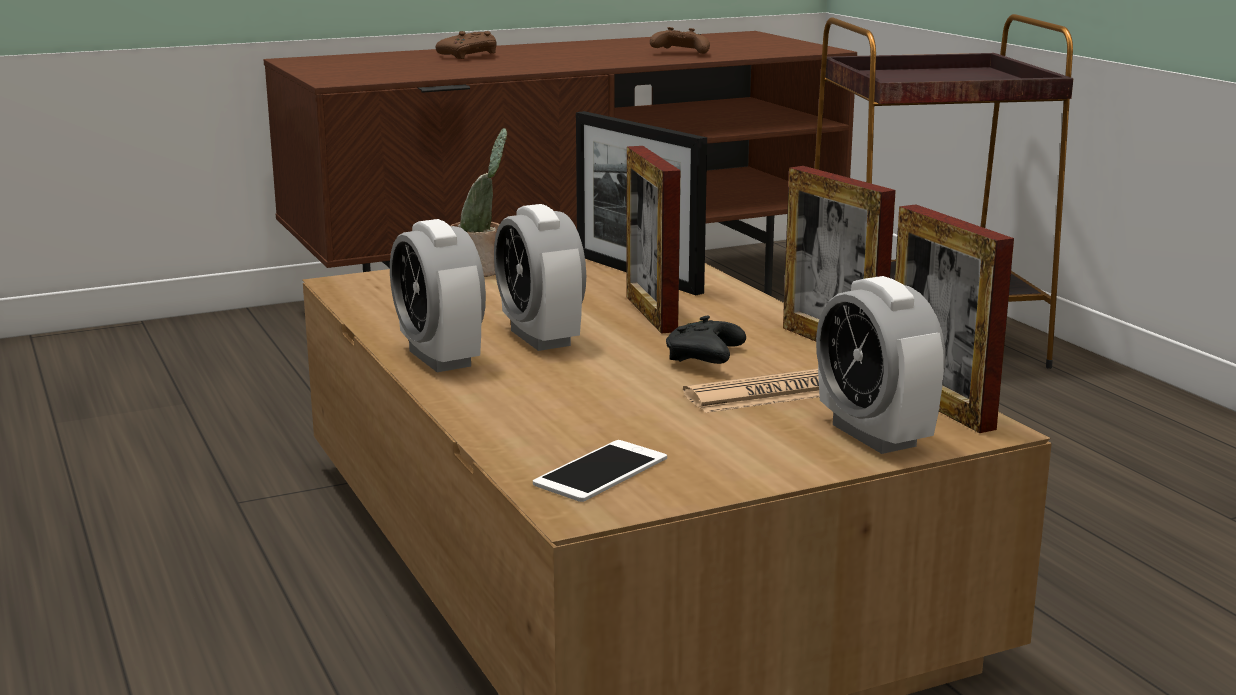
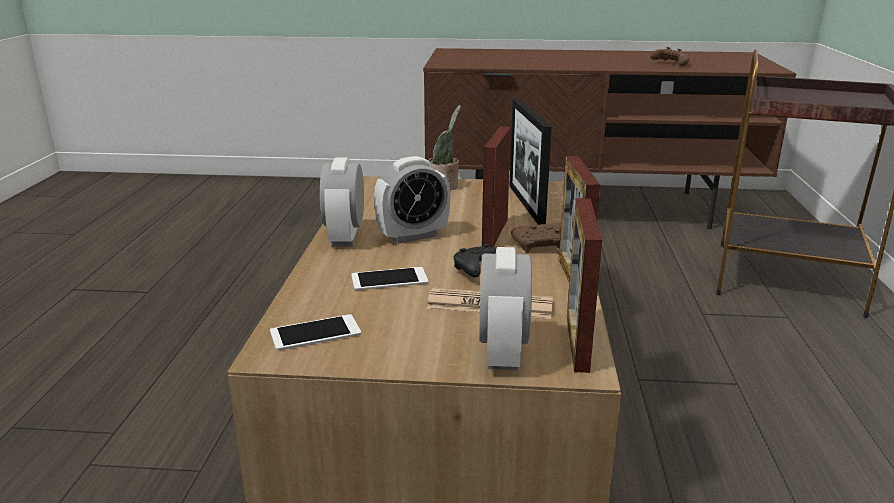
camera: 30 degrees right, 5 degrees up
(471, 56) = (543, 55): brown game controller -> brown game controller (541, 245)
(540, 338) = (413, 236): alarm clock -> alarm clock turned 120 degrees counterclockwise
(597, 393) = (389, 279): none -> phone

